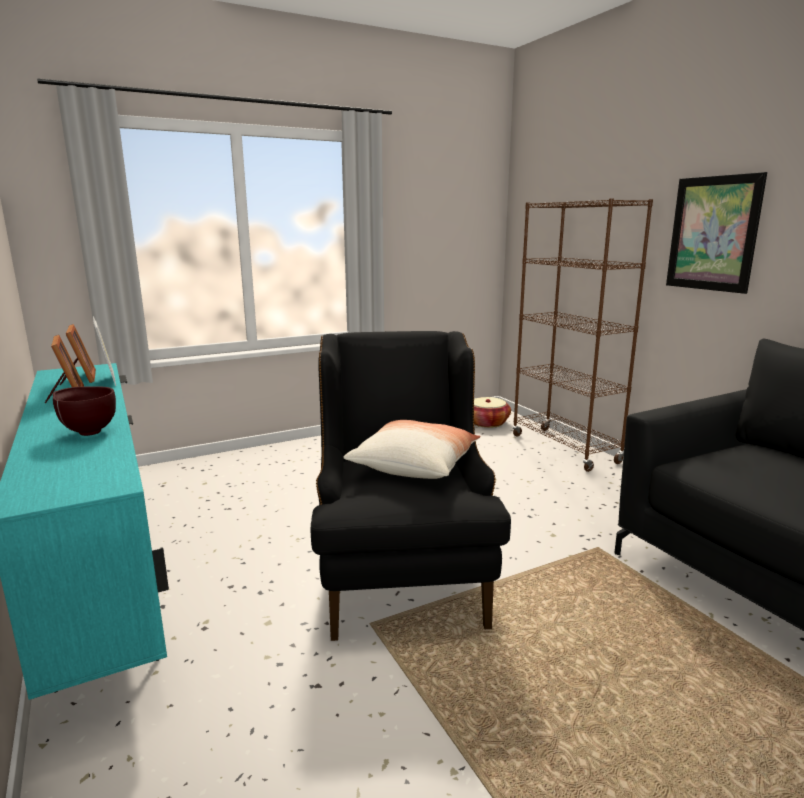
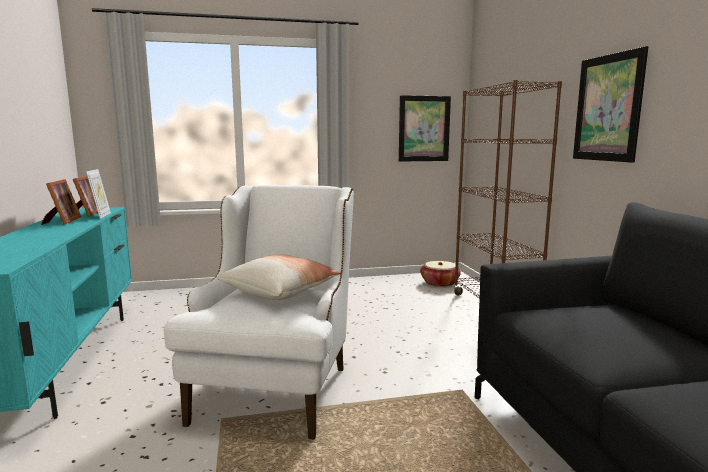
camera: 15 degrees right, 5 degrees down
(88, 432) = (36, 240): brown bowl -> none
(402, 571) = (278, 384): black armchair -> white armchair
(461, 242) = (424, 129): none -> picture

